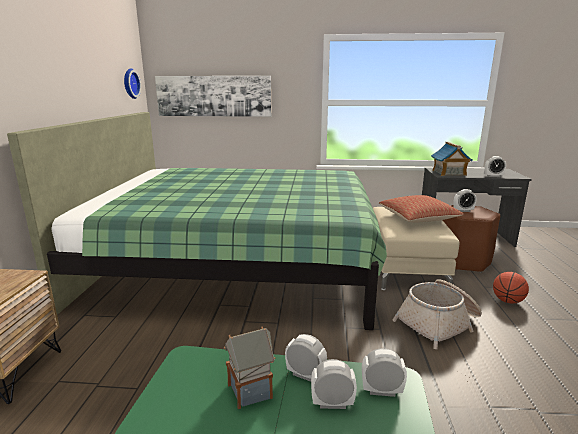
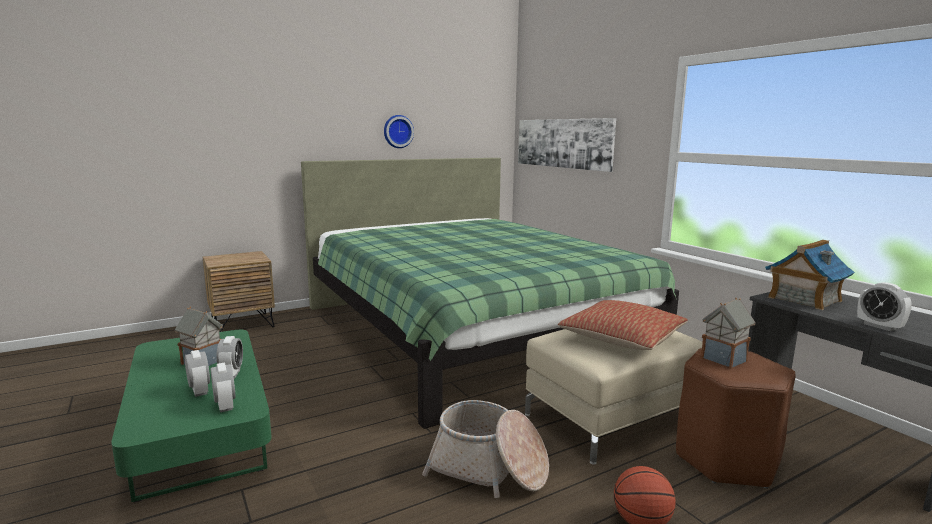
camera: 55 degrees right, 5 degrees down
(130, 83) = (483, 128): wall clock -> wall clock (397, 131)
(463, 211) = (723, 359): alarm clock -> toy house

